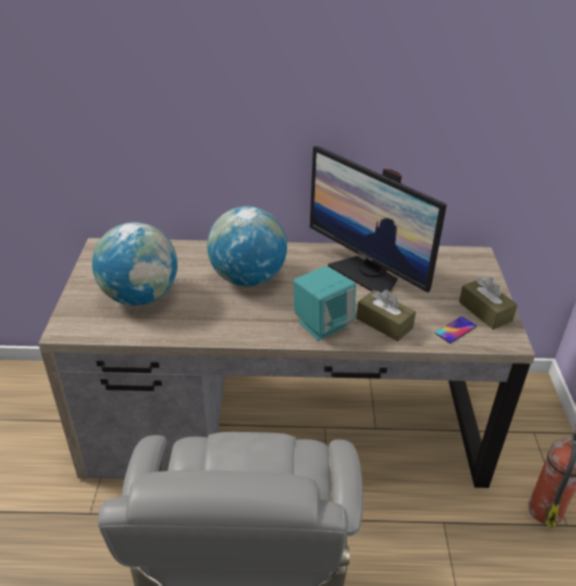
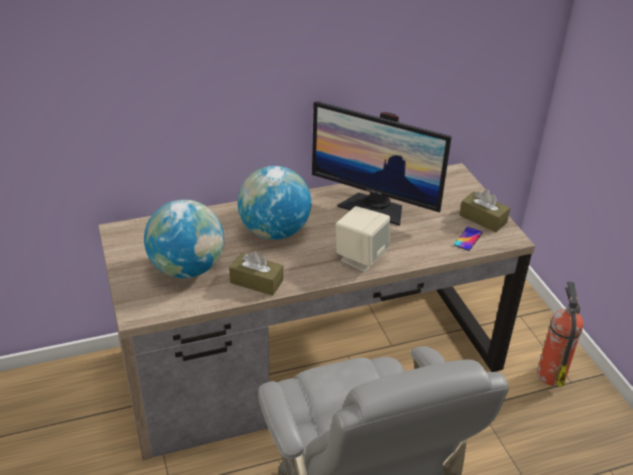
camera: 20 degrees left, 0 degrees up
(322, 324) = (360, 257): turquoise speaker -> beige speaker
(384, 323) = (410, 246): brown tissue box -> brown tissue box (256, 282)

